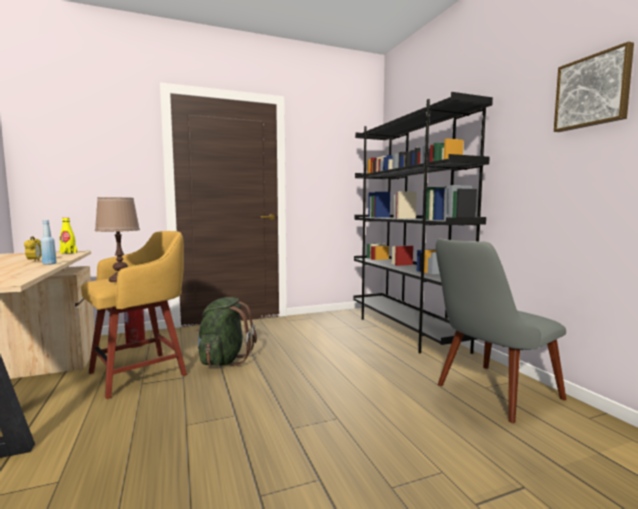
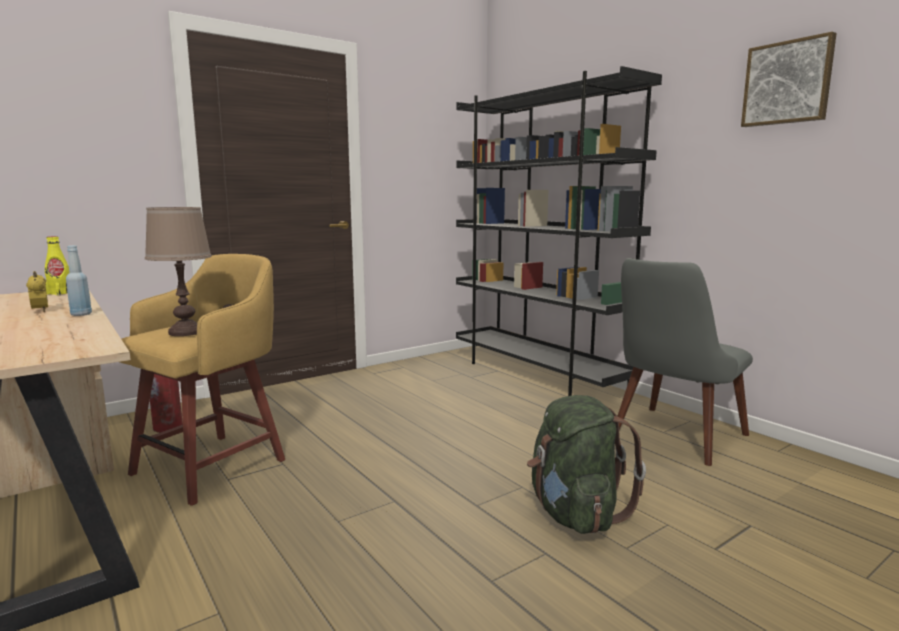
camera: 15 degrees left, 5 degrees up
(224, 360) = (323, 435): green backpack -> green backpack (575, 514)

